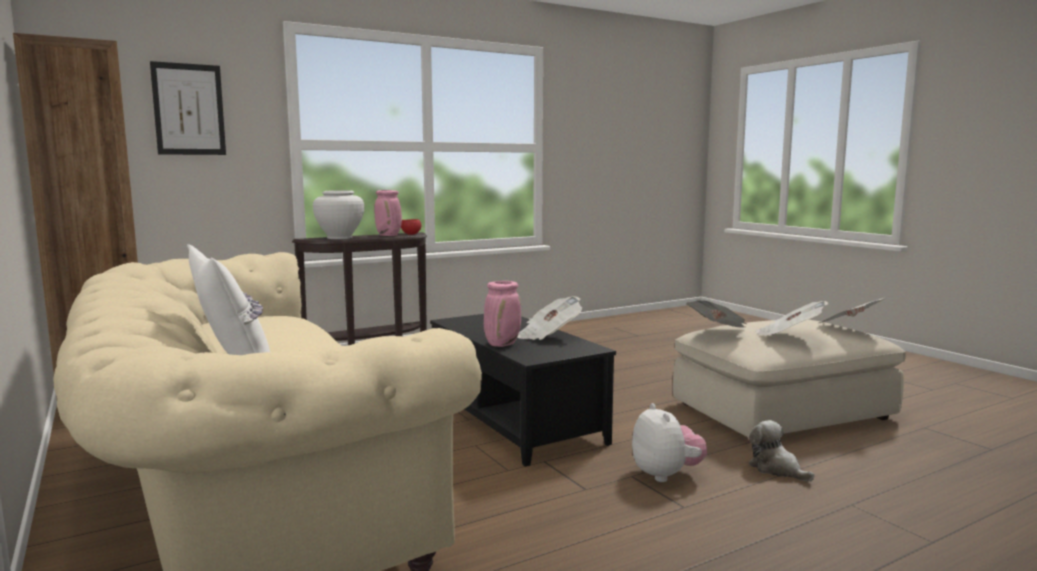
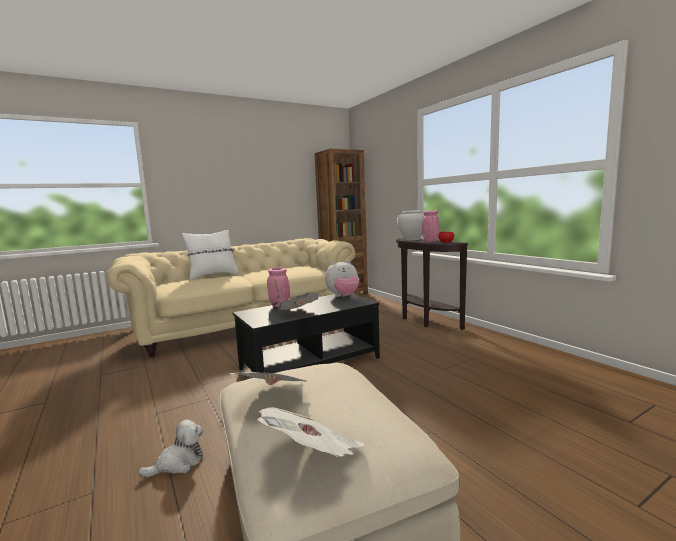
camera: 90 degrees right, 0 degrees up
(189, 109) = (385, 169): picture -> none
(666, 475) = (201, 410): plush toy -> plush toy (343, 296)
(718, 331) = (307, 363): newspaper -> none

